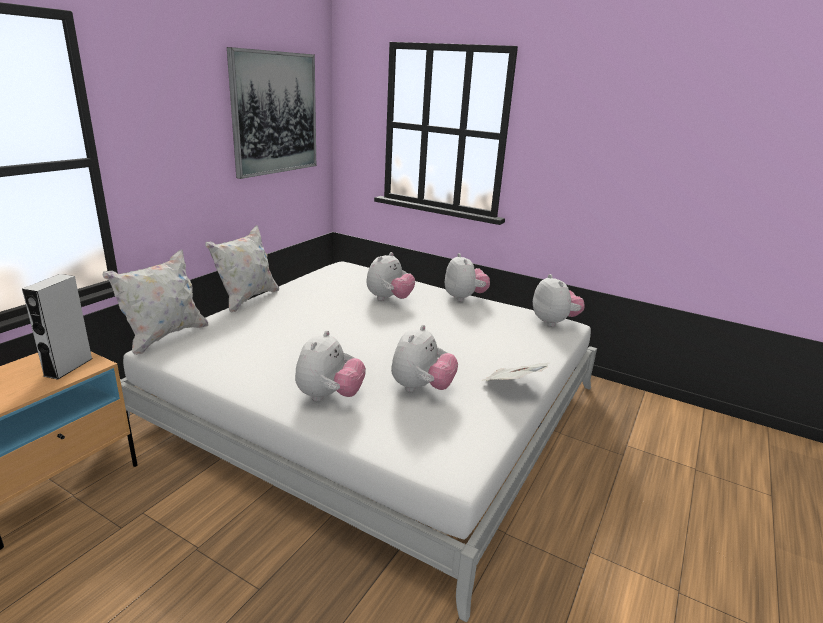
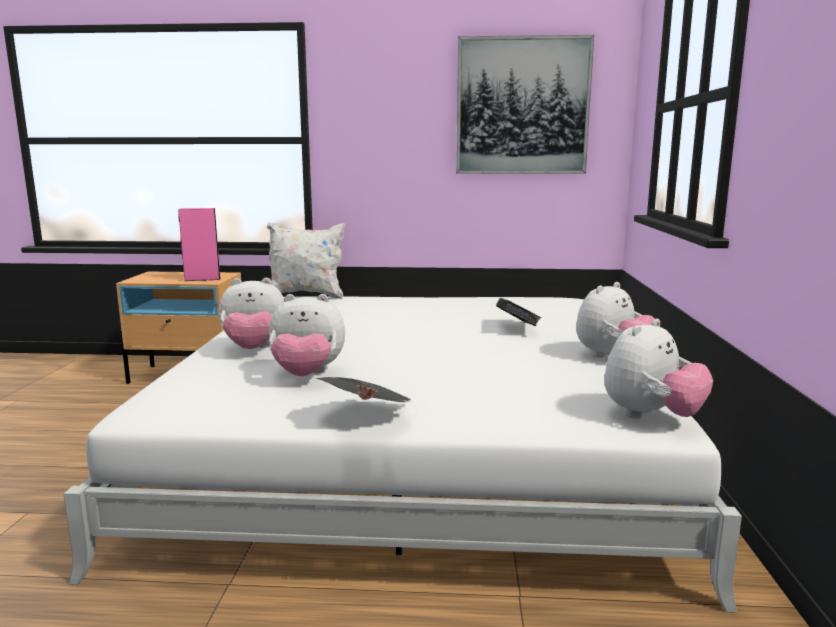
camera: 65 degrees right, 10 degrees down
(68, 367) = (202, 279): grey speaker -> pink speaker
(246, 299) = (413, 295): white pillow -> none
(389, 299) = (517, 328): plush toy -> book

